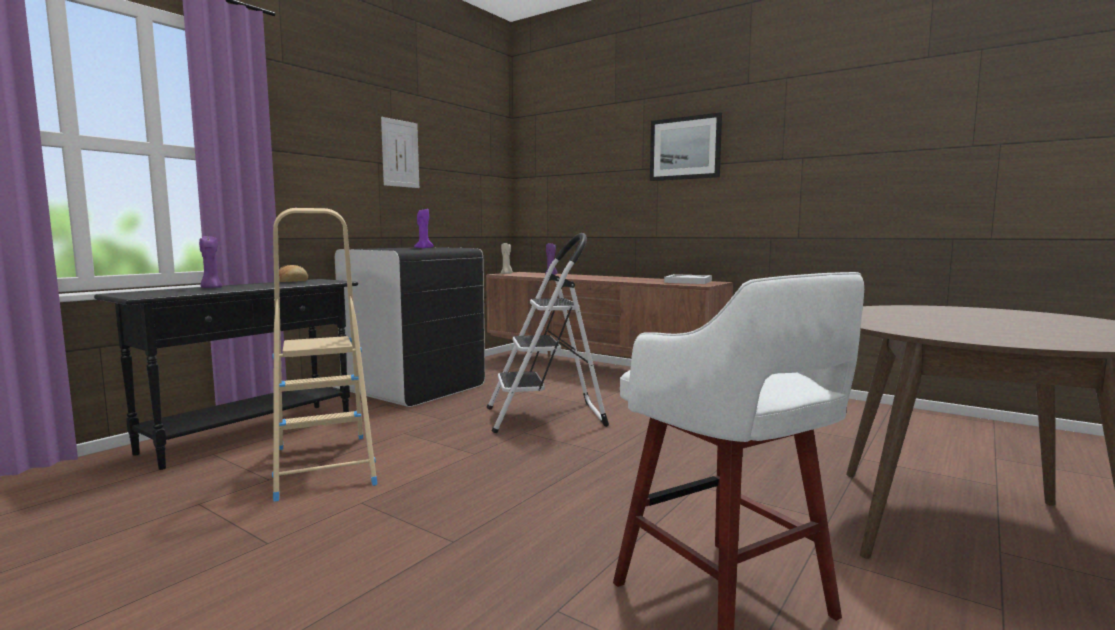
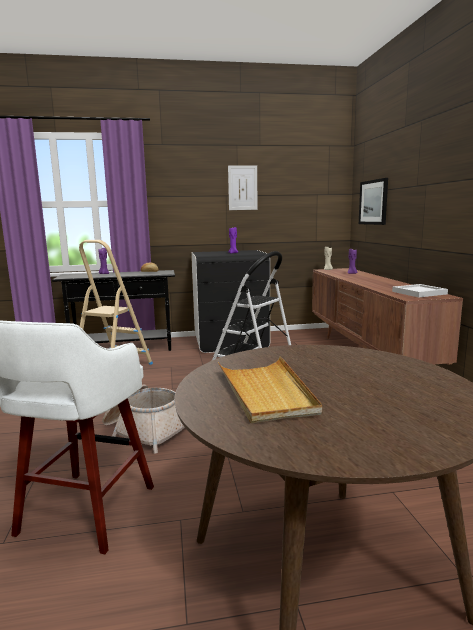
camera: 45 degrees right, 5 degrees up
(565, 504) = (145, 430): none -> basket
(685, 148) = (442, 165): picture -> picture (373, 202)
(983, 329) = (265, 392): none -> beige tray

